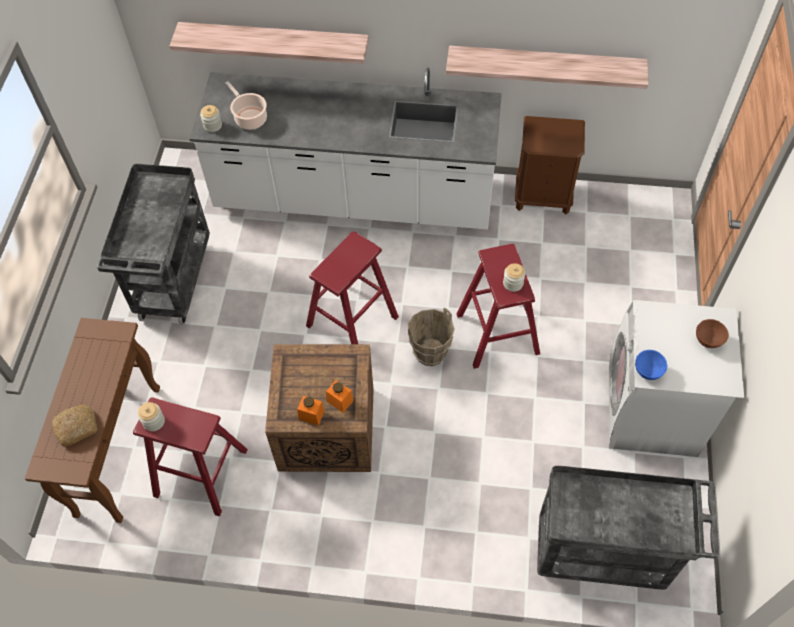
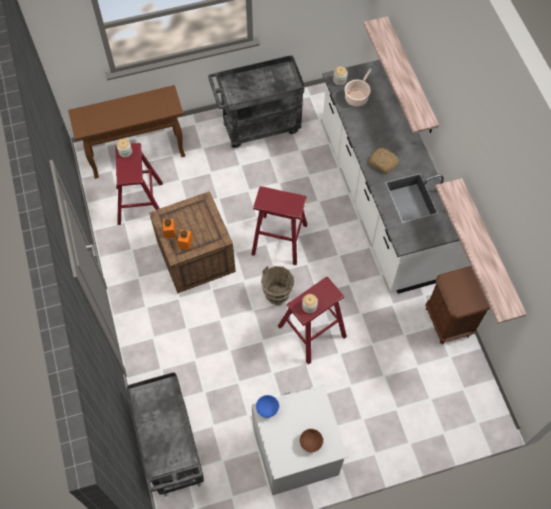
camera: 65 degrees right, 5 degrees up
(77, 427) = (106, 117): bread -> bread (383, 162)

